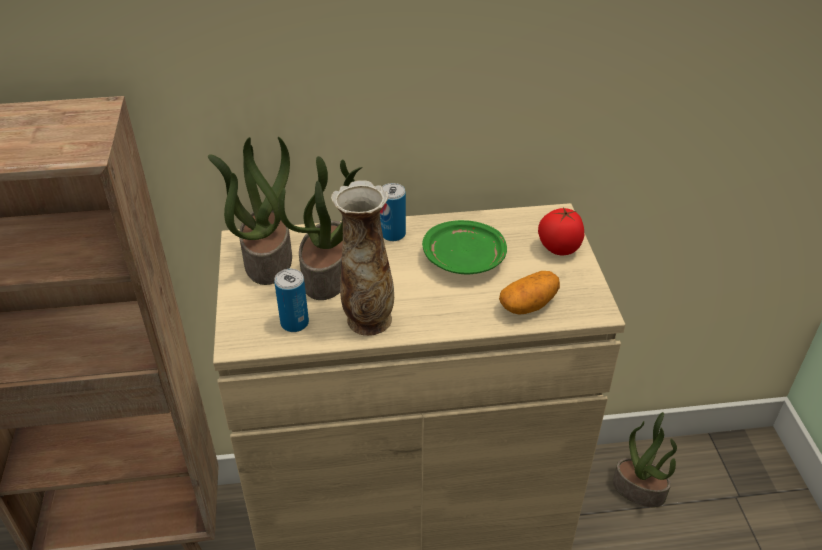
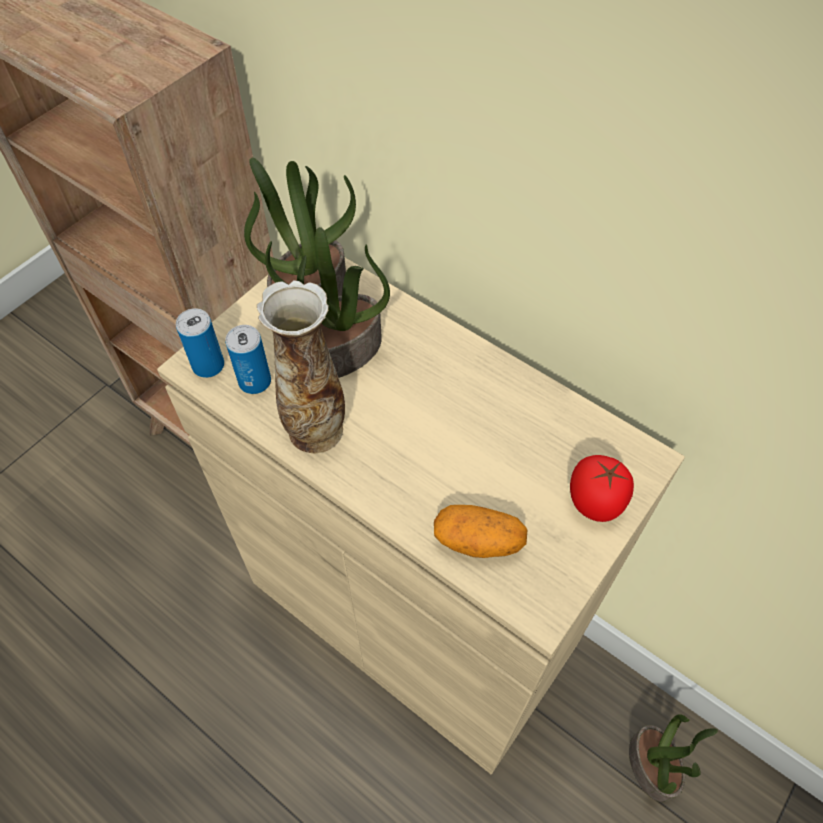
camera: 45 degrees right, 15 degrees up
(393, 234) = (448, 352): can -> can (208, 365)
(465, 259) = (481, 435): green plate -> none

